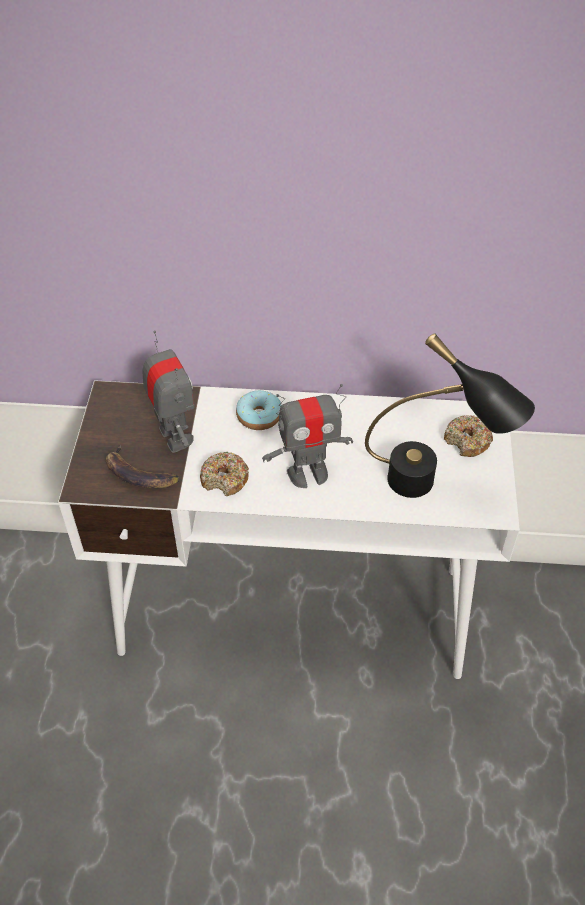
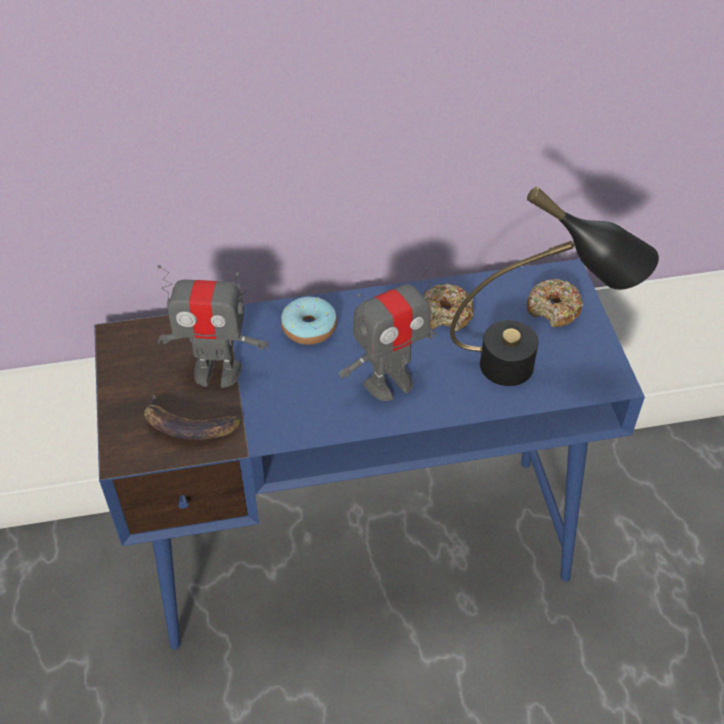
camera: 15 degrees left, 0 degrees up
(175, 436) = (217, 371): toy robot -> toy robot turned 135 degrees clockwise
(225, 479) = (294, 409): donut -> donut (446, 314)
(294, 610) = (363, 548): white desk -> blue desk

